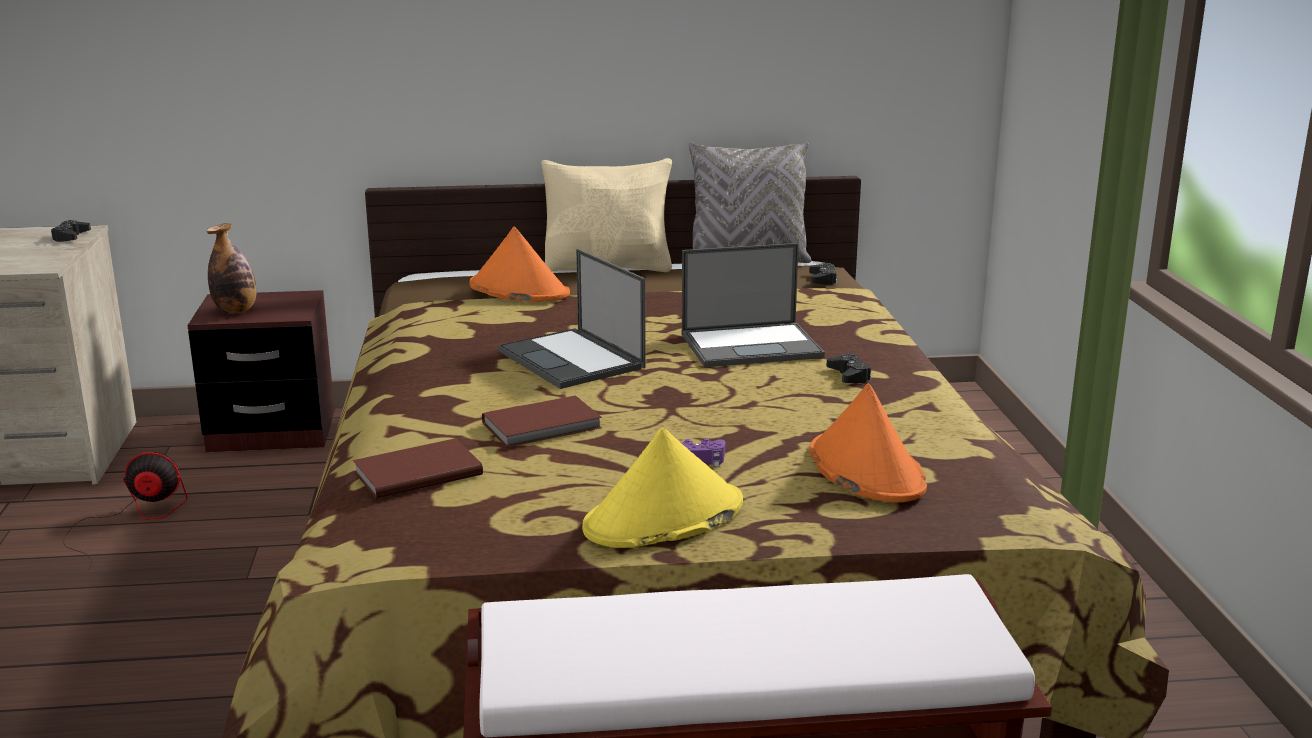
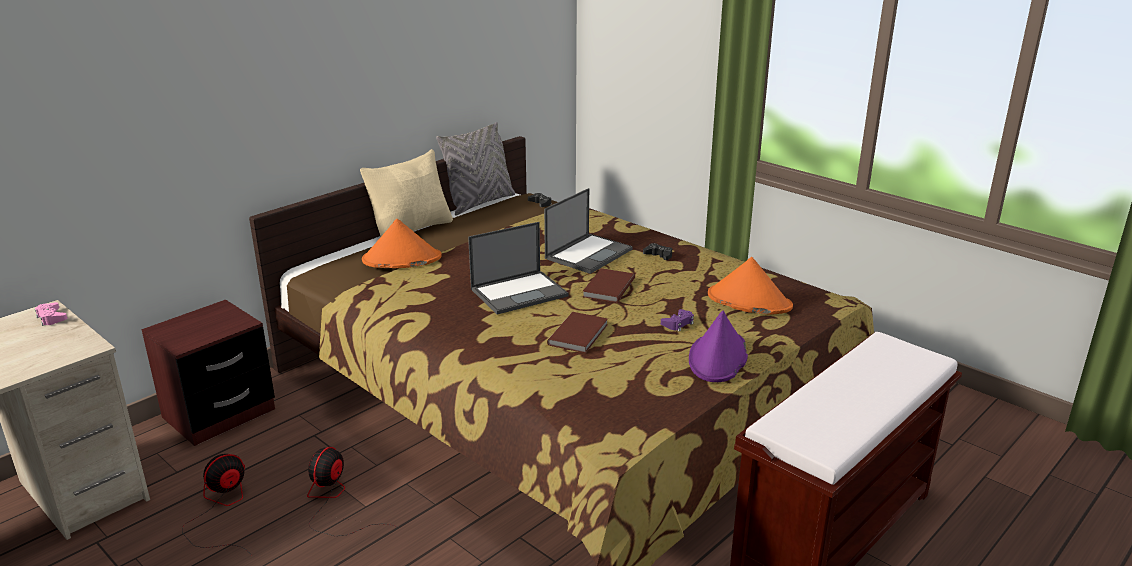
camera: 40 degrees left, 5 degrees up
(71, 237) = (51, 318): black game controller -> pink game controller
(228, 559) = (334, 502): none -> fan
(236, 311) = (193, 334): bottle -> none
(415, 473) = (569, 385): brown book -> brown book (607, 288)
(572, 360) = (520, 292): laptop -> laptop turned 45 degrees counterclockwise
(663, 517) = (718, 358): yellow hat -> purple hat

